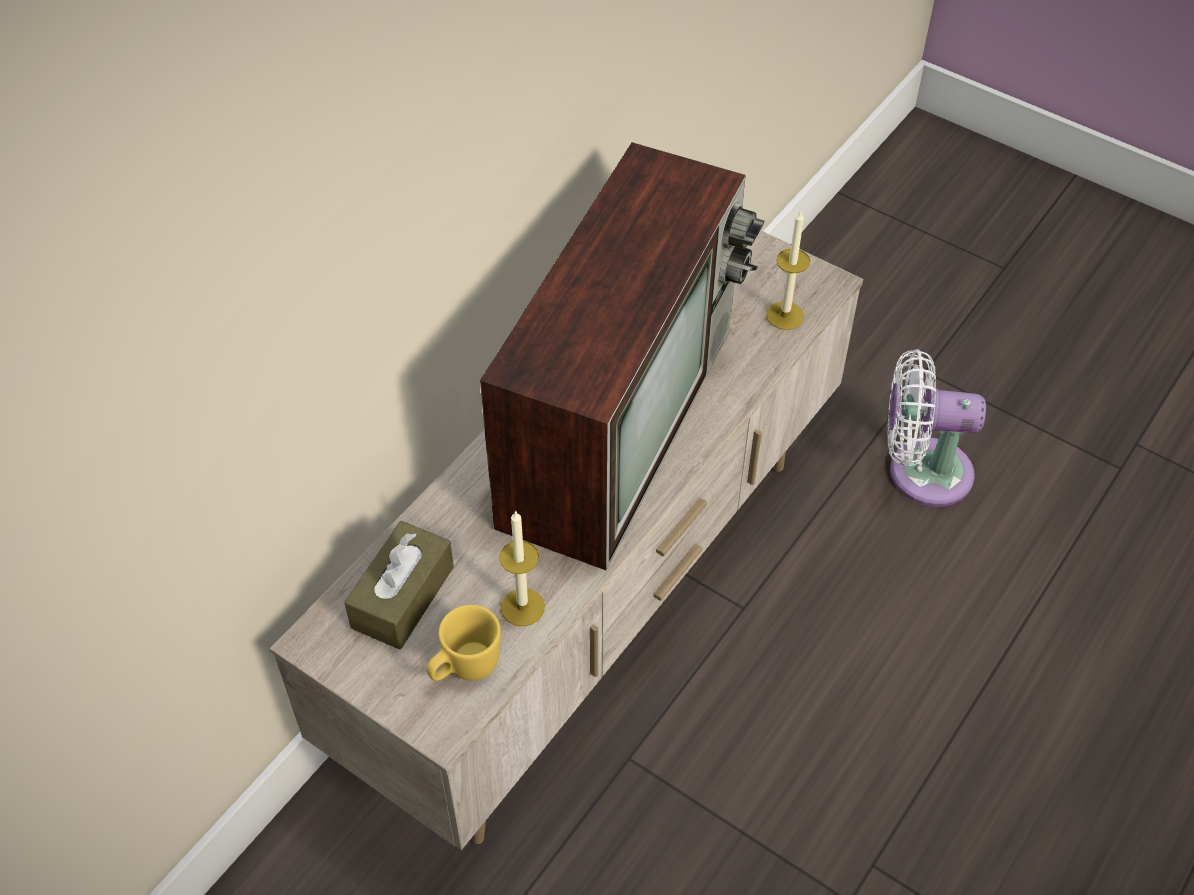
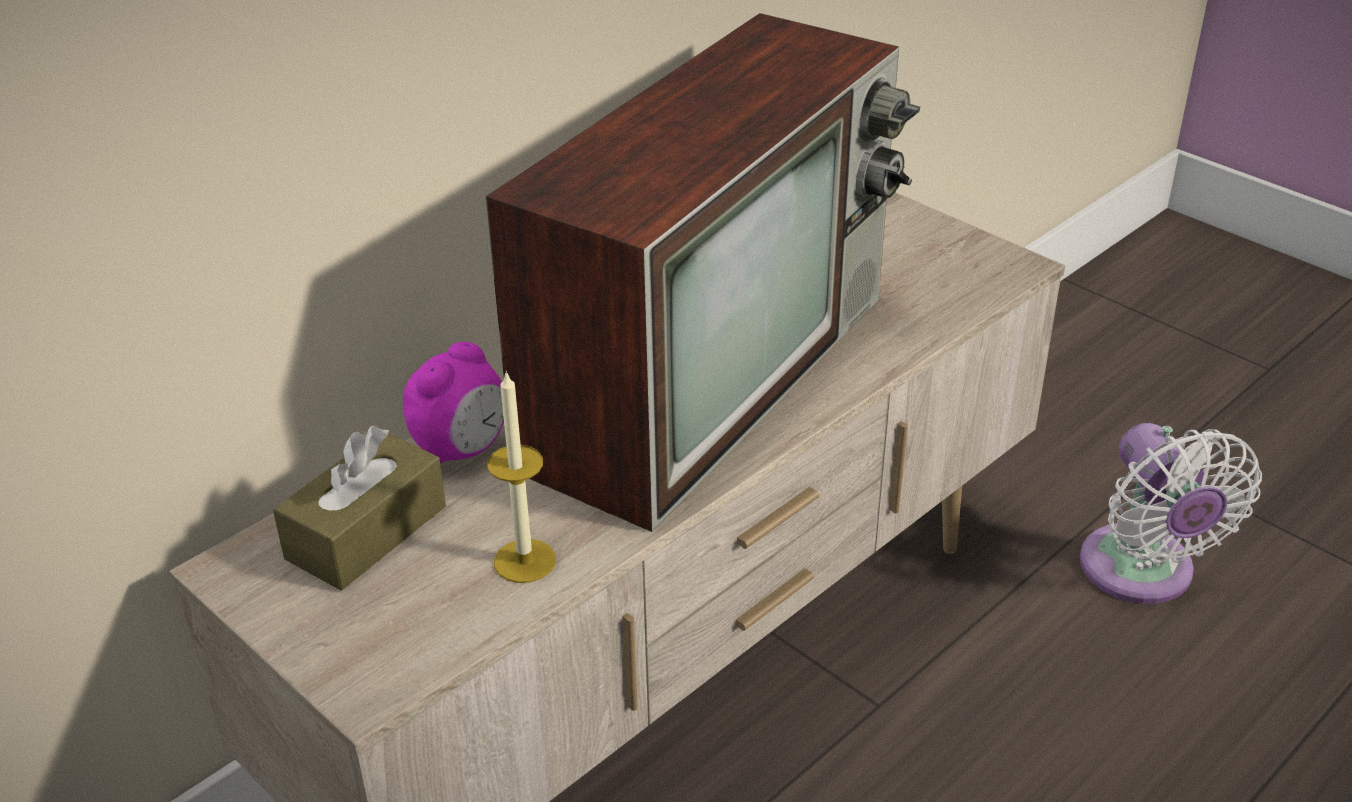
camera: 10 degrees right, 15 degrees down
(451, 513) = (462, 449): none -> alarm clock
(464, 668) = (422, 622): yellow mug -> none
(785, 315) = (955, 291): candle -> none
(921, 472) = (1142, 574): white fan -> white fan turned 120 degrees counterclockwise

